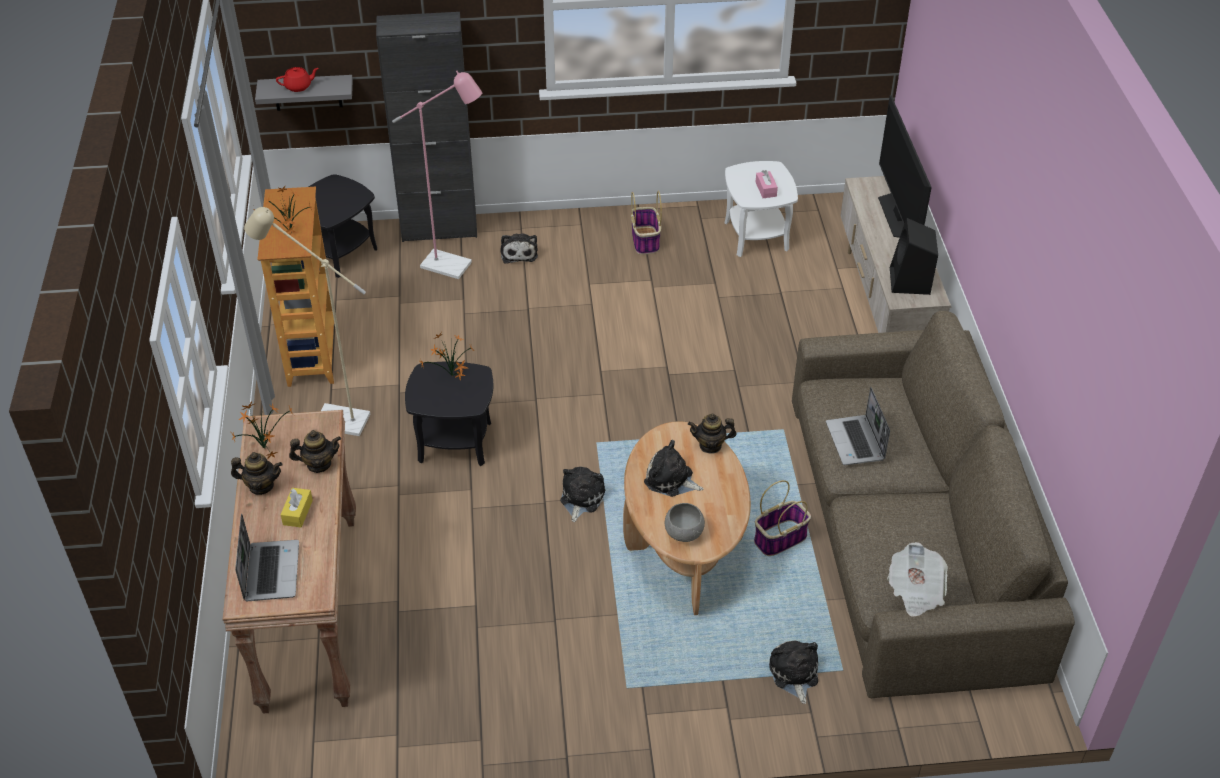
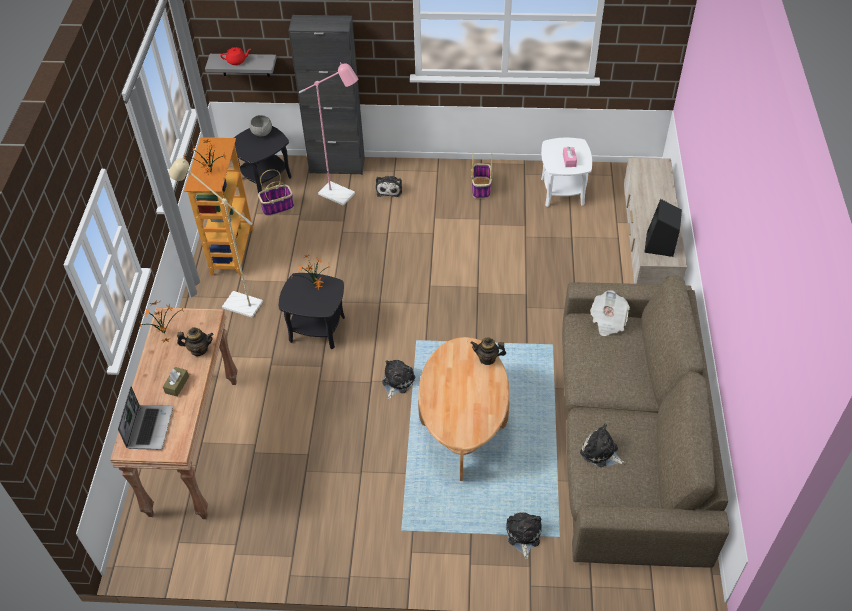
camera: 10 degrees right, 5 degrees up
(261, 486) = (156, 361): teapot -> none
(297, 512) = (177, 385): yellow tissue box -> brown tissue box
(671, 480) = (453, 382): plush toy -> plush toy (600, 452)
(684, 533) = (454, 425): grey bowl -> grey bowl (262, 133)
(780, 538) = (534, 429): basket -> basket (278, 207)
(856, 442) = (596, 367): laptop -> none
(899, 216) = (662, 191): television -> none
(915, 591) = (613, 492): newspaper -> newspaper (608, 321)

